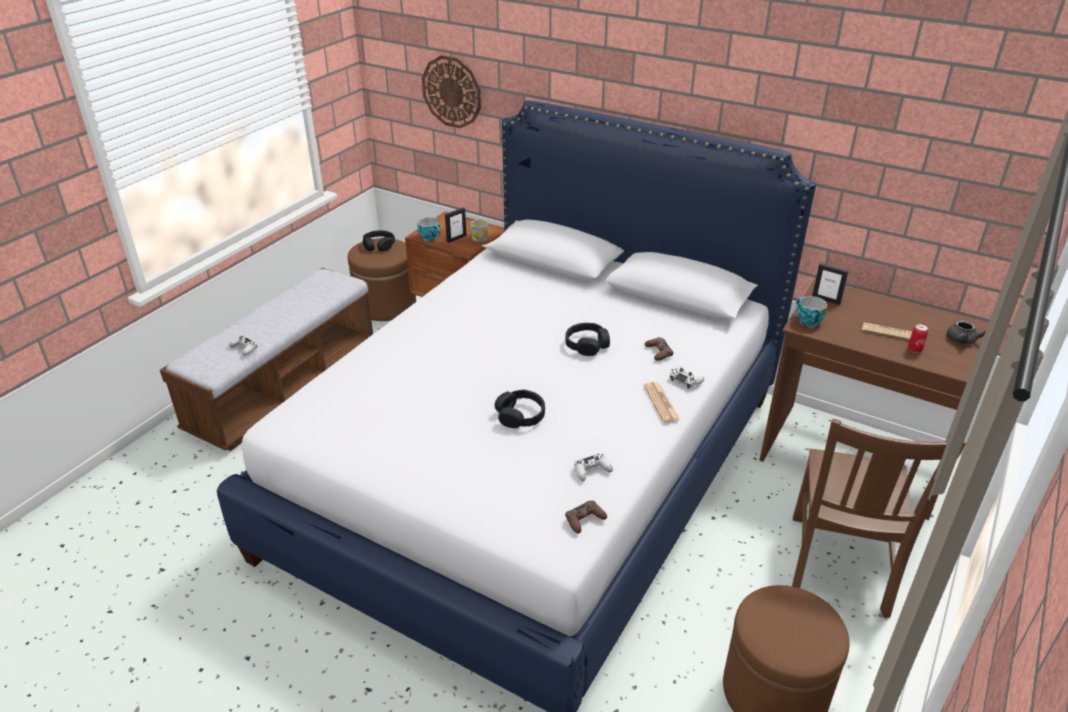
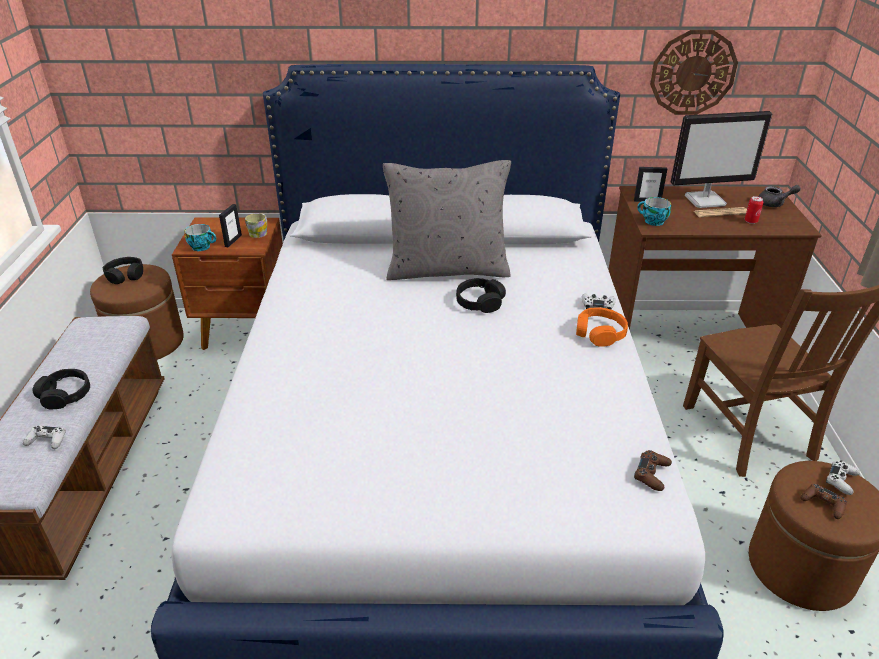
camera: 30 degrees left, 0 degrees up
(452, 92) = (183, 75): wall clock -> wall clock (693, 73)
(520, 415) = (486, 393): black headphones -> black headphones (65, 395)
(588, 309) = (447, 269): none -> grey pillow
(591, 470) = (607, 422): white game controller -> white game controller (841, 480)
(658, 352) = (550, 288): brown game controller -> brown game controller (823, 504)
(661, 403) = (599, 333): newspaper -> orange headphones
(890, 316) = (705, 200): none -> monitor

